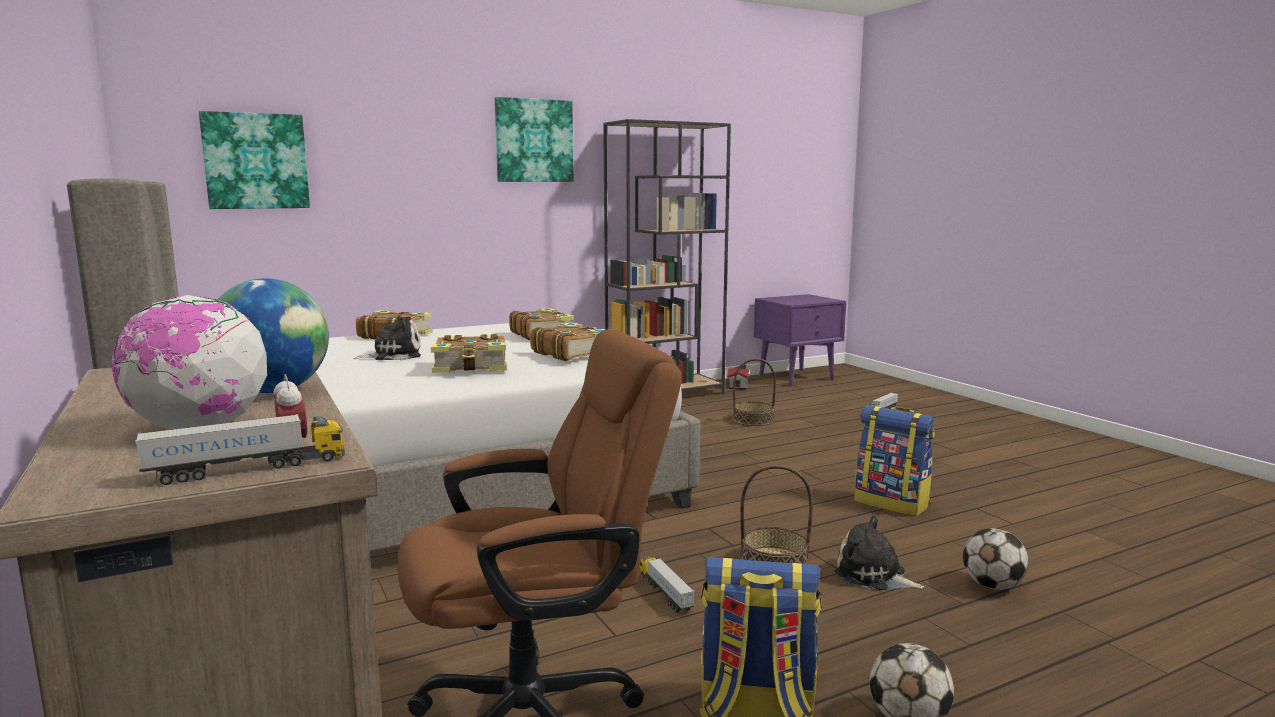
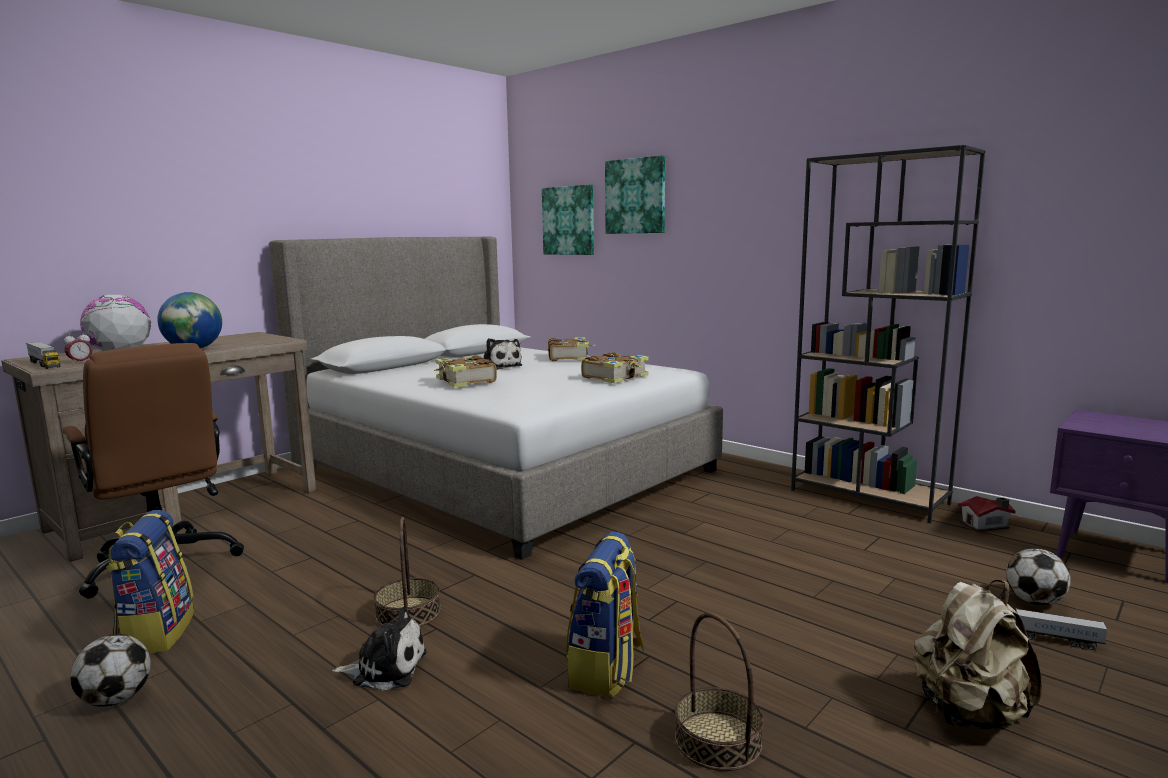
camera: 70 degrees right, 0 degrees up
(534, 141) = (761, 189): picture -> picture (635, 196)
(571, 353) = (529, 390): book -> none
(665, 593) = (338, 577): toy truck -> none
(753, 420) = (840, 553): basket -> basket (718, 740)
(873, 576) = (385, 668): plush toy -> plush toy turned 75 degrees clockwise
(949, 440) = (969, 714): none -> beige backpack
(992, 586) = (370, 751): football -> football (1034, 601)

